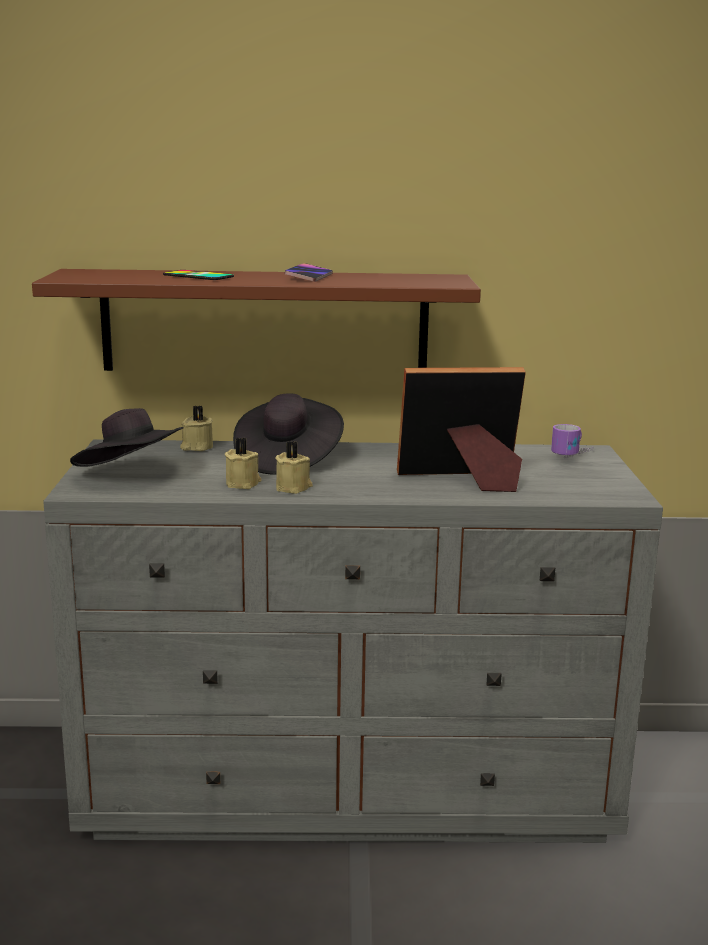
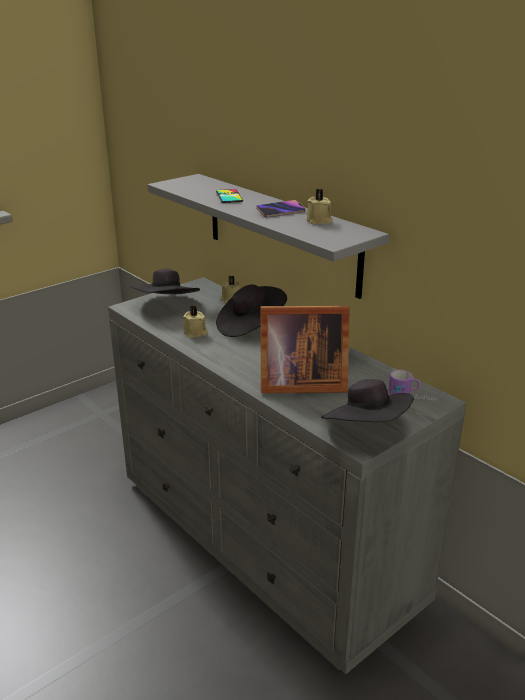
camera: 50 degrees right, 10 degrees up
(265, 322) = (281, 233): brown shelf -> grey shelf
(294, 487) = (209, 346): beige candle -> beige candle (319, 221)
(463, 480) = (298, 383): picture frame -> picture frame turned 135 degrees clockwise
(601, 486) = (366, 428): none -> black hat

